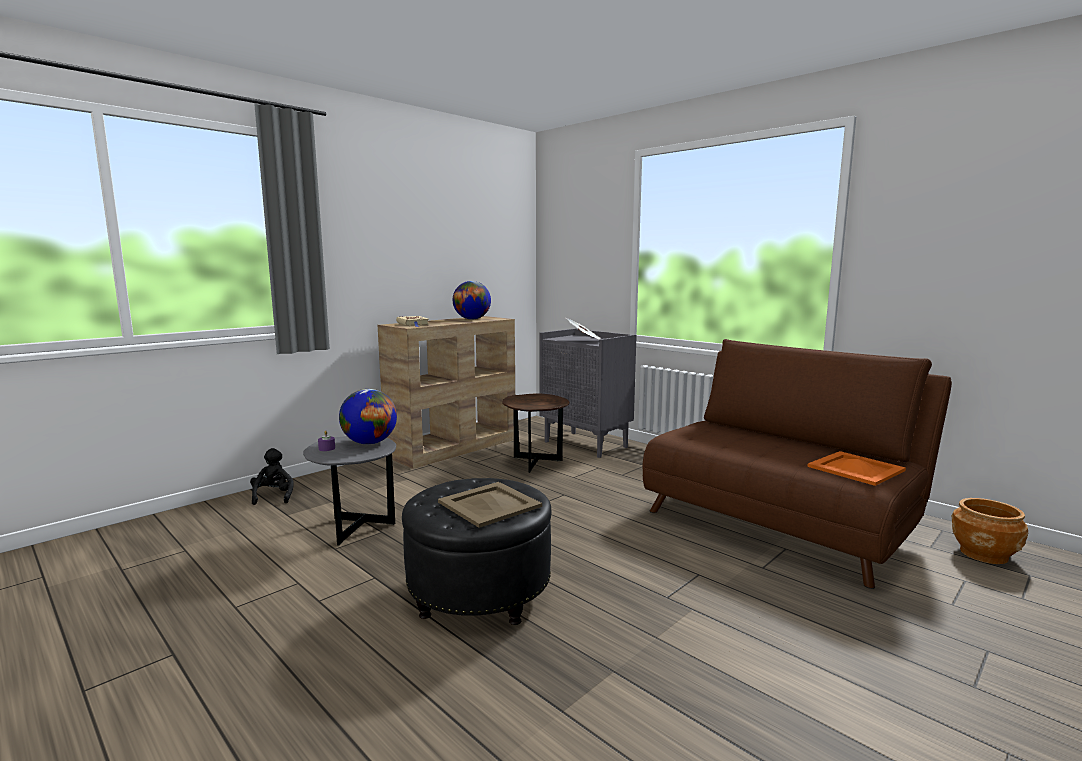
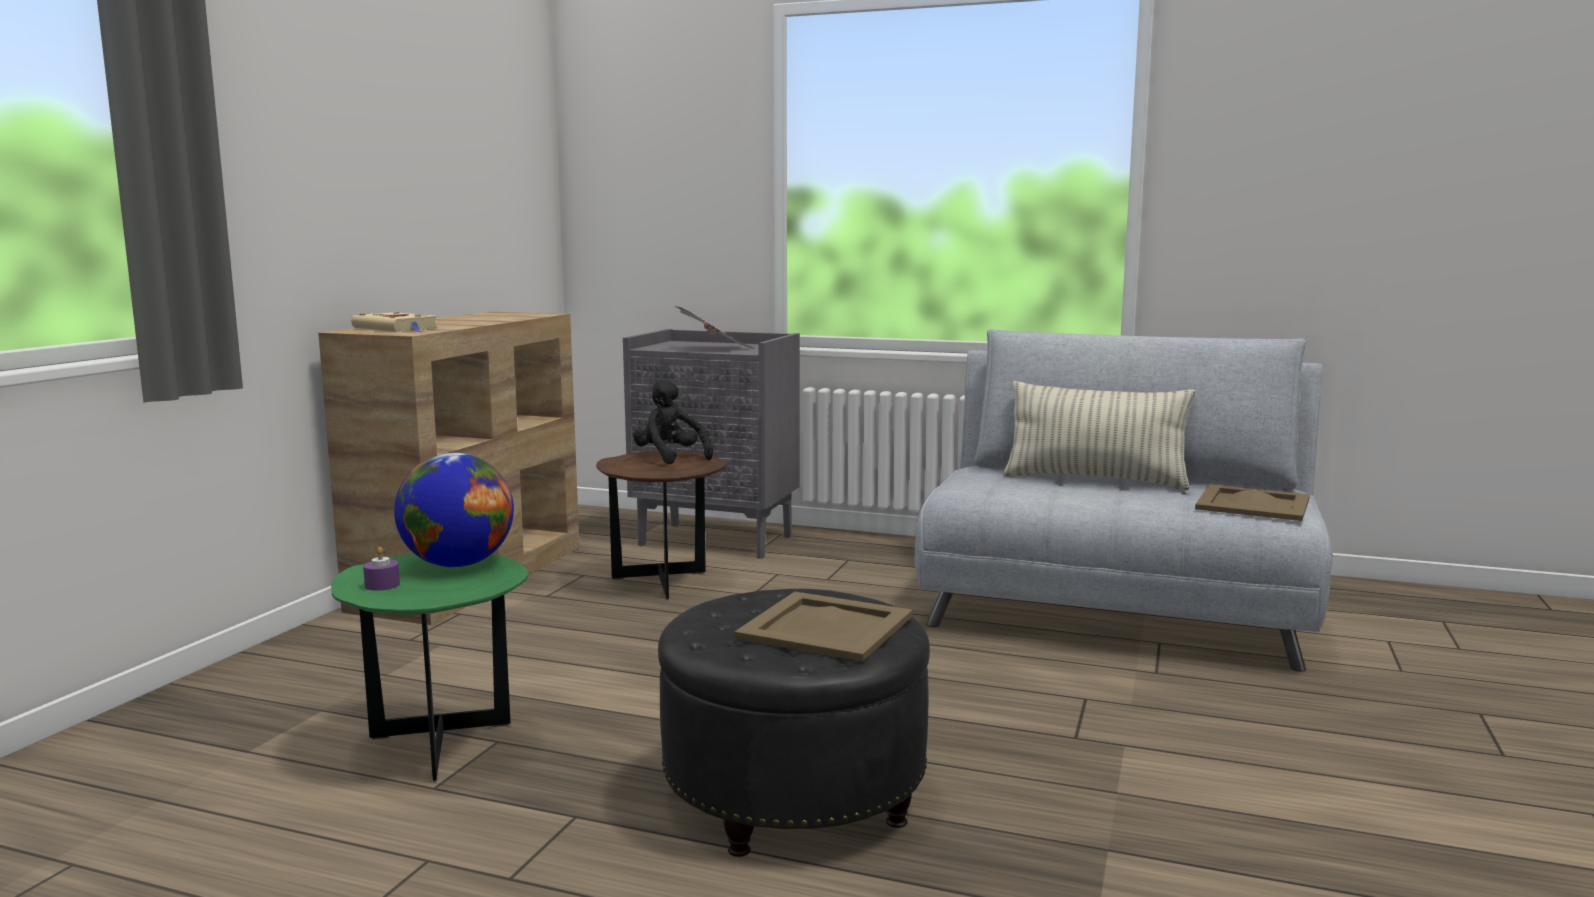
camera: 25 degrees left, 0 degrees up
(273, 496) = (168, 724): black plush toy -> black plush toy (670, 458)
(356, 530) = (441, 749): grey side table -> green side table
(472, 319) = (489, 317): globe -> none
(768, 439) = (1095, 481): none -> pillow
(779, 520) = (1115, 606): brown sofa -> grey sofa
(855, 468) = (1252, 503): orange tray -> beige tray
(984, 554) = (1379, 606): brown planter -> none

